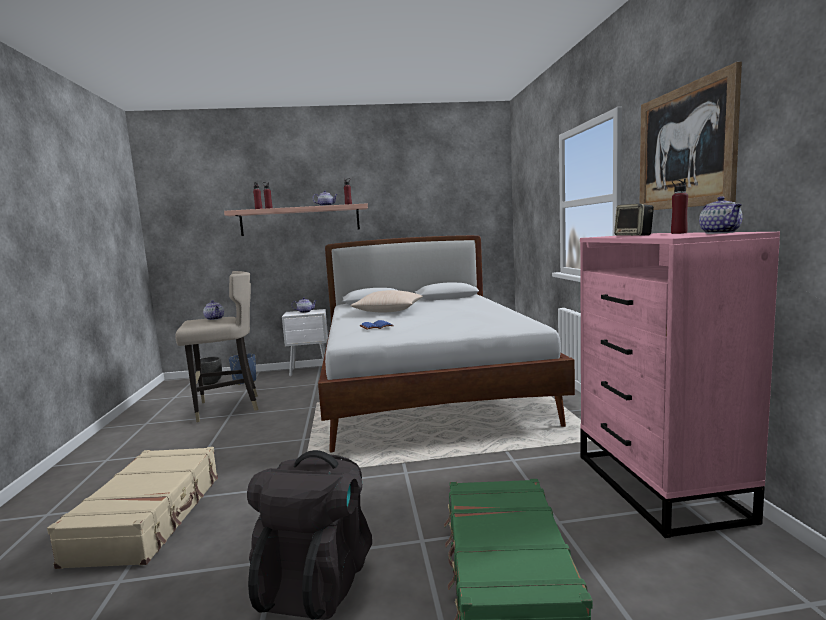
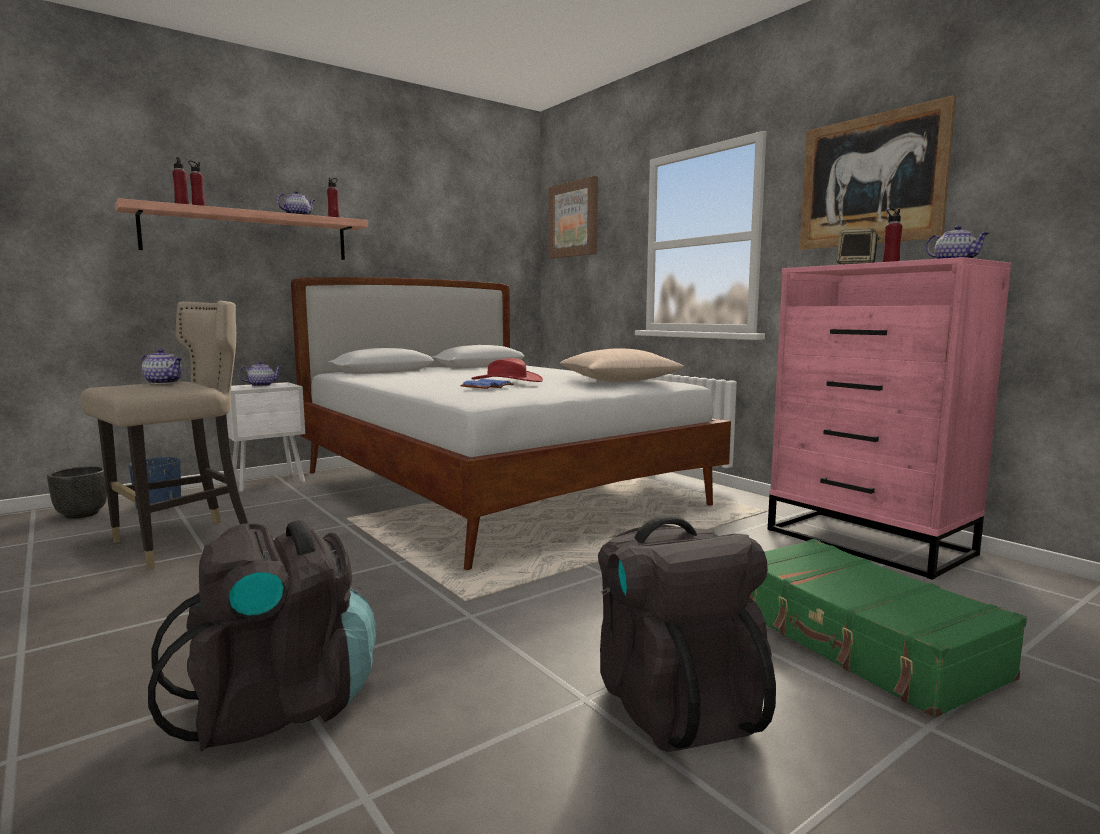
camera: 30 degrees left, 0 degrees up
(150, 517) = (278, 706): beige suitcase -> black backpack
(389, 311) = (438, 376): beige pillow -> beige pillow (618, 381)
(408, 319) = (507, 380): none -> red hat
(525, 183) = (574, 219): none -> picture

